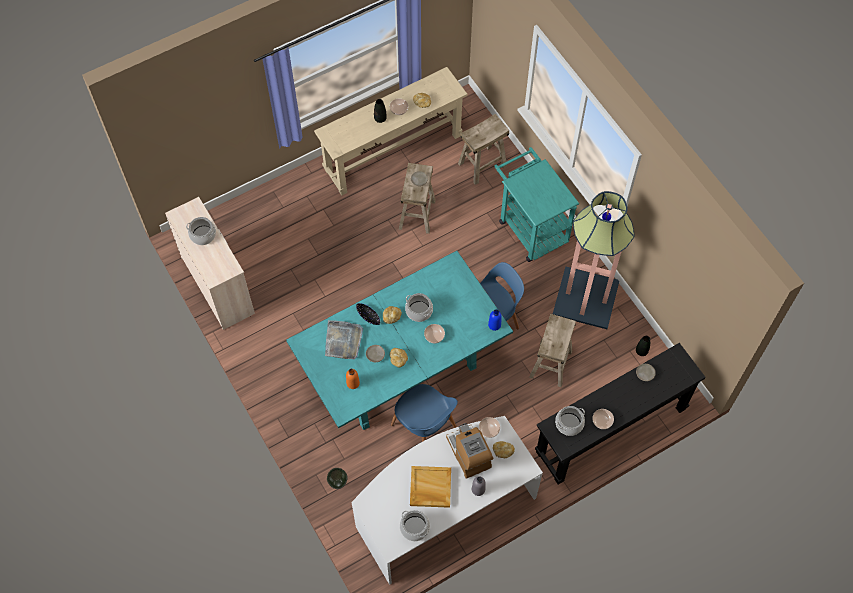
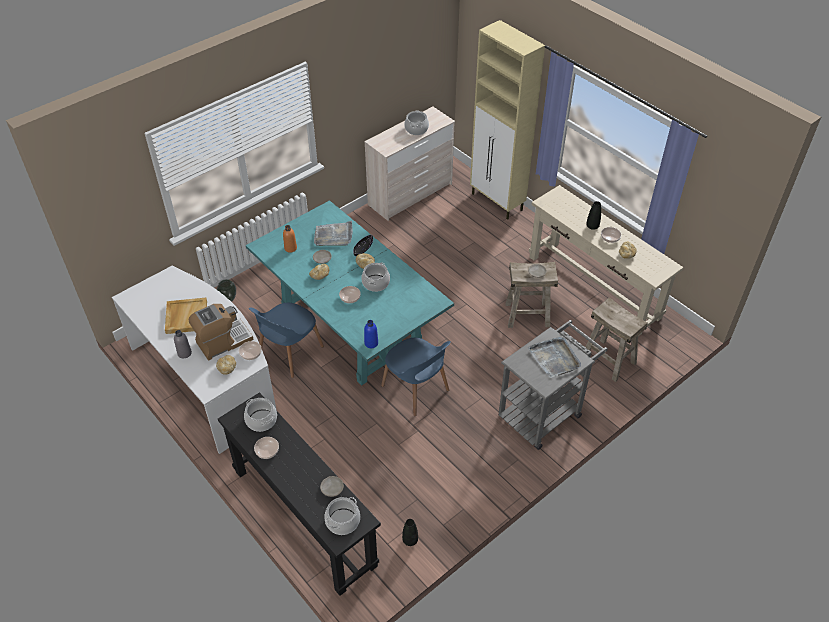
camera: 80 degrees right, 15 degrees down
(253, 205) = (497, 202): none -> beige cabinet
(415, 528) = (145, 311): cooking pot -> cooking pot (343, 521)
(530, 226) = (544, 412): turquoise cart -> grey cart
(538, 186) = (554, 358): none -> grey tray
(551, 364) = (377, 450): beige stool -> none
(585, 297) = (468, 475): floor lamp -> none

